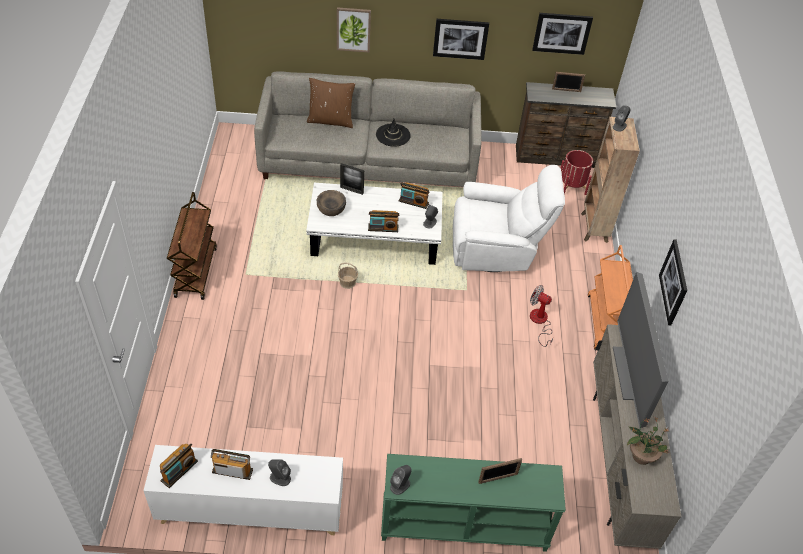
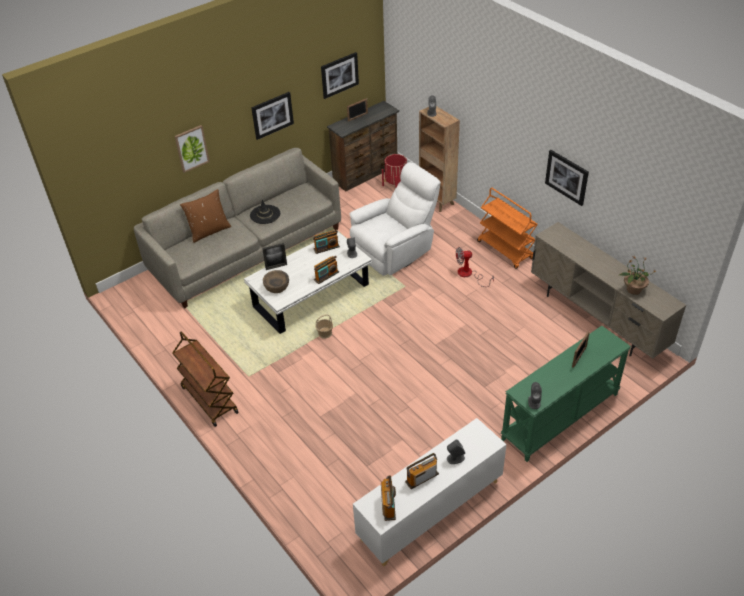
camera: 35 degrees left, 5 degrees down
(633, 374) = (579, 251): television -> none

